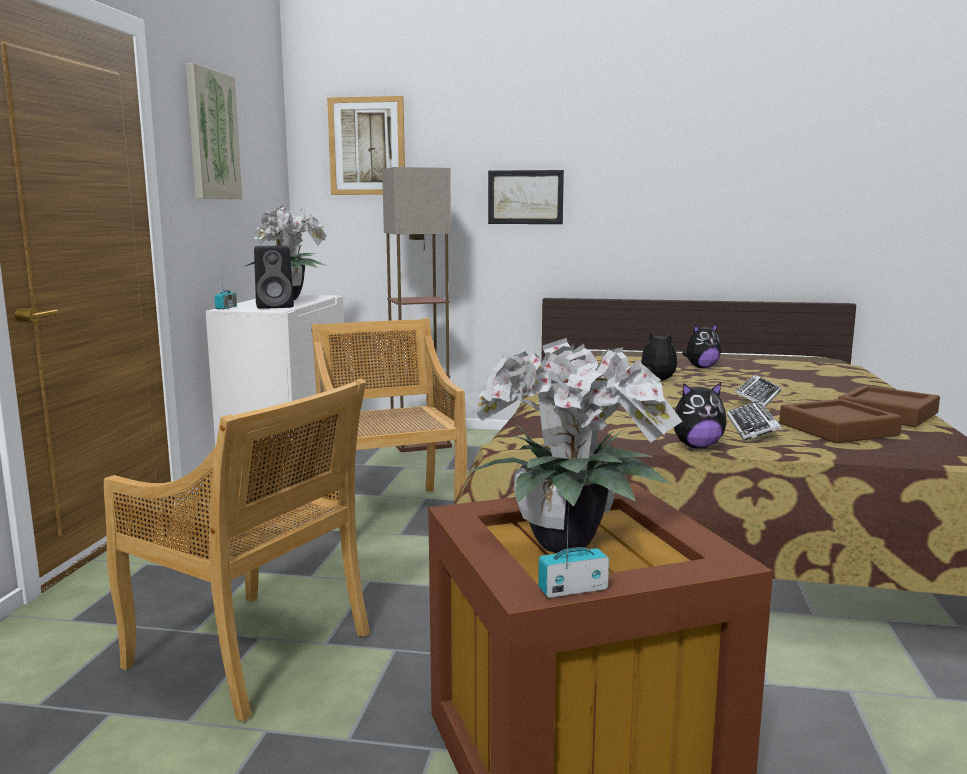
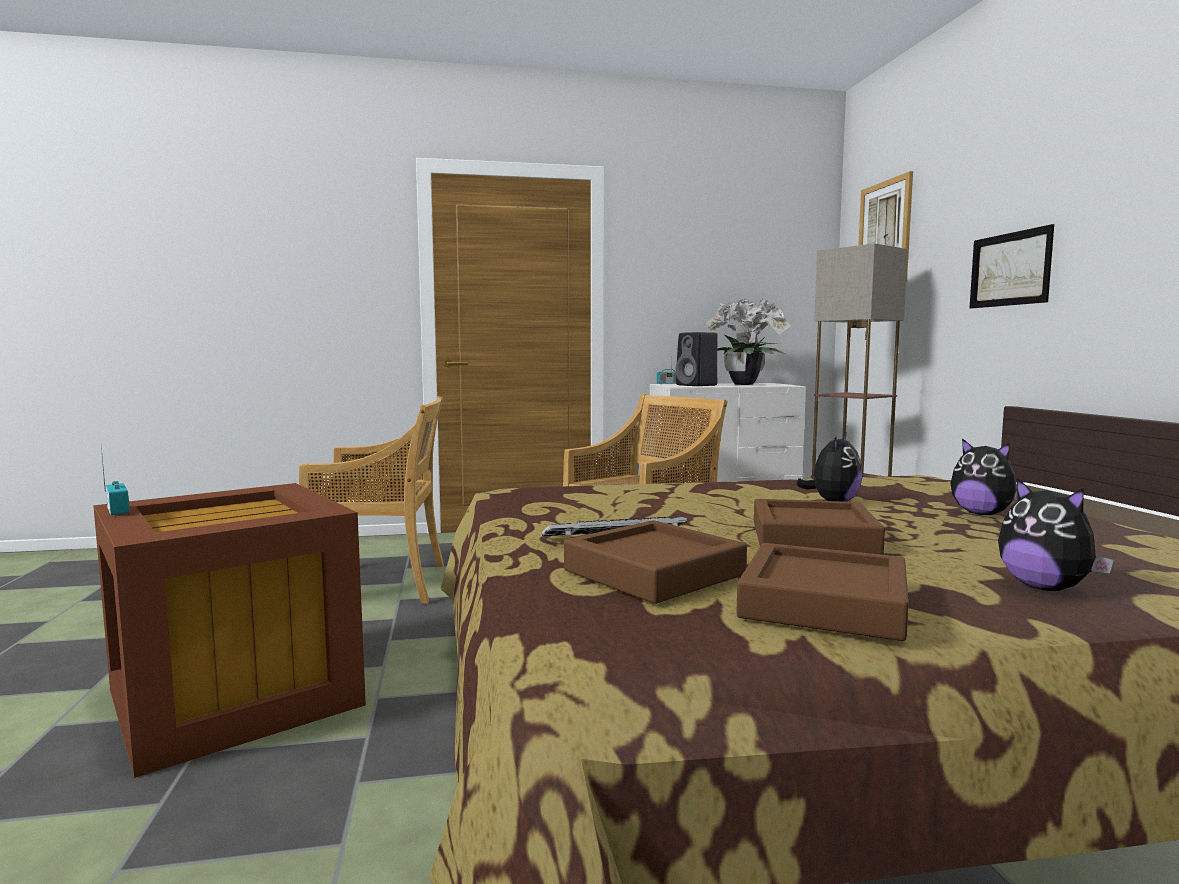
camera: 70 degrees right, 5 degrees down
(212, 135) = (692, 243): picture -> none
(252, 652) = (382, 585): beige chair -> beige chair turned 105 degrees counterclockwise
(569, 547) = (224, 515): potted plant -> none
(696, 446) = (509, 525): plush toy -> plush toy (1045, 588)
(757, 397) = (813, 538): keyboard -> brown tray

